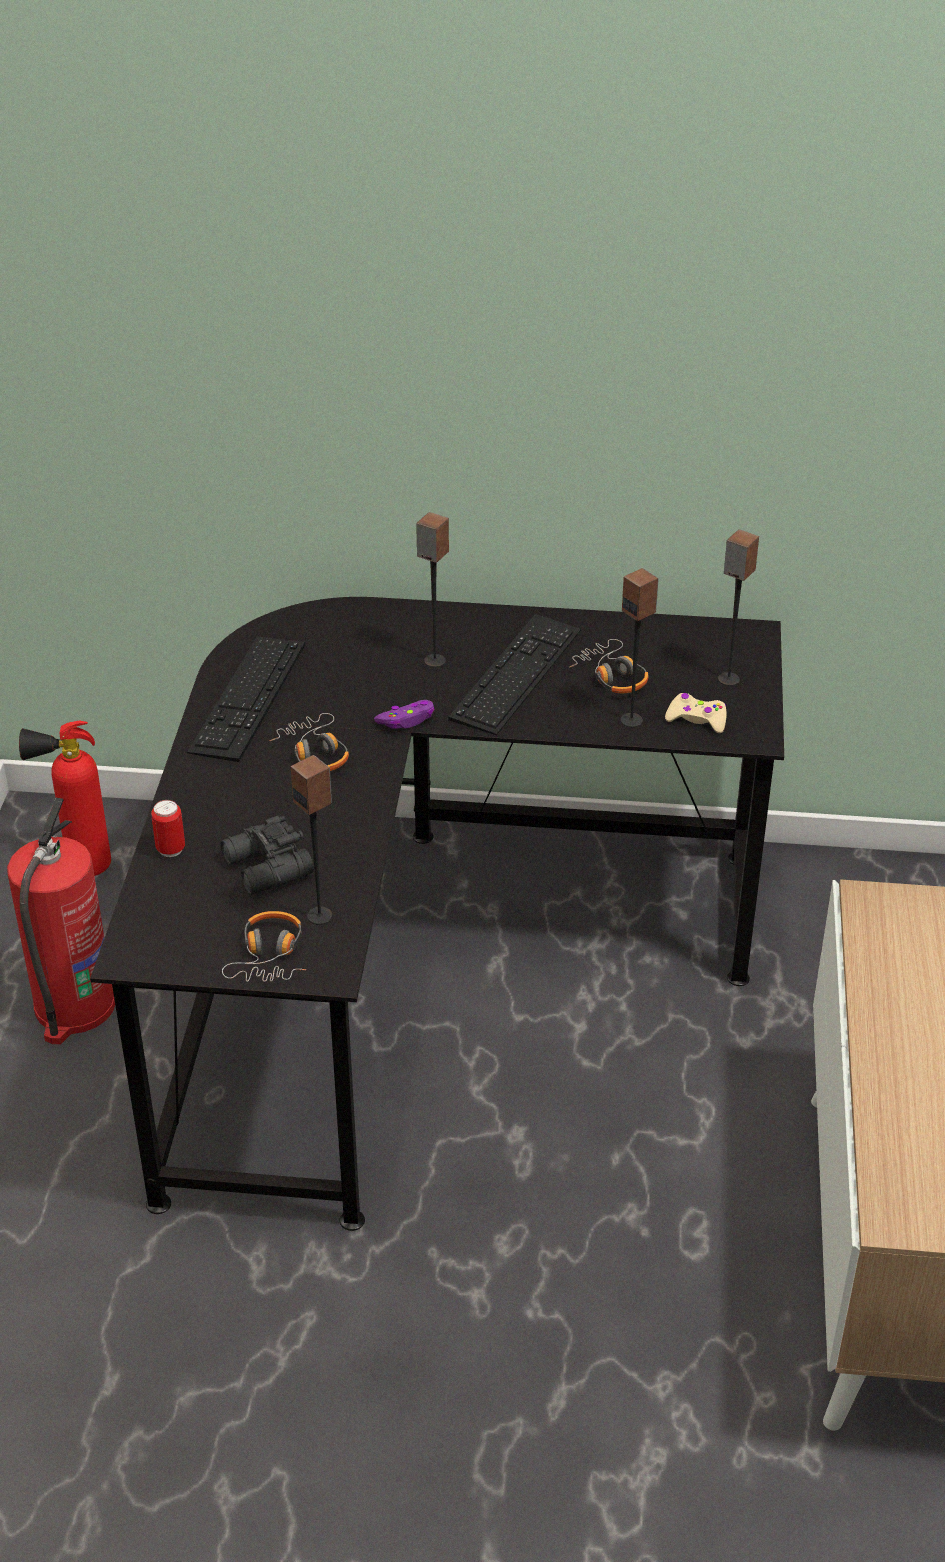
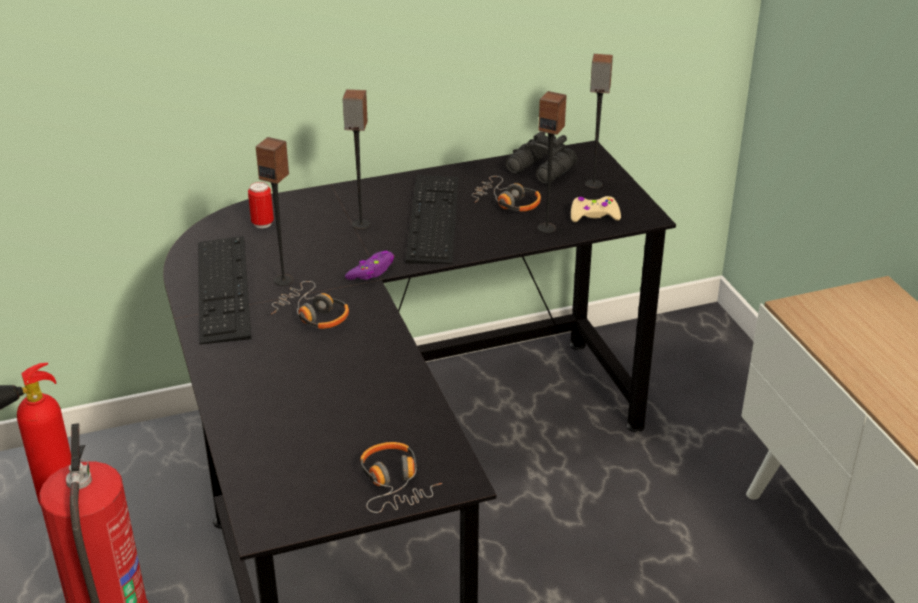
camera: 25 degrees left, 5 degrees down
(170, 849) = (240, 424): can -> can (262, 223)
(266, 869) = (338, 415): black binoculars -> black binoculars (541, 171)
(320, 915) = (414, 438): speaker -> speaker (284, 280)

